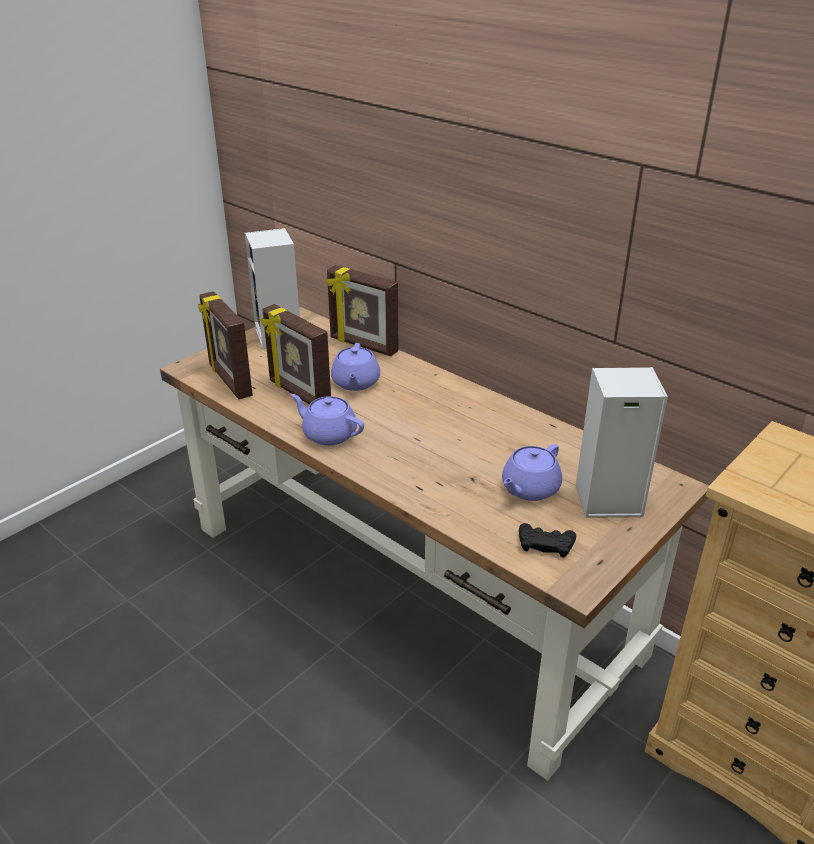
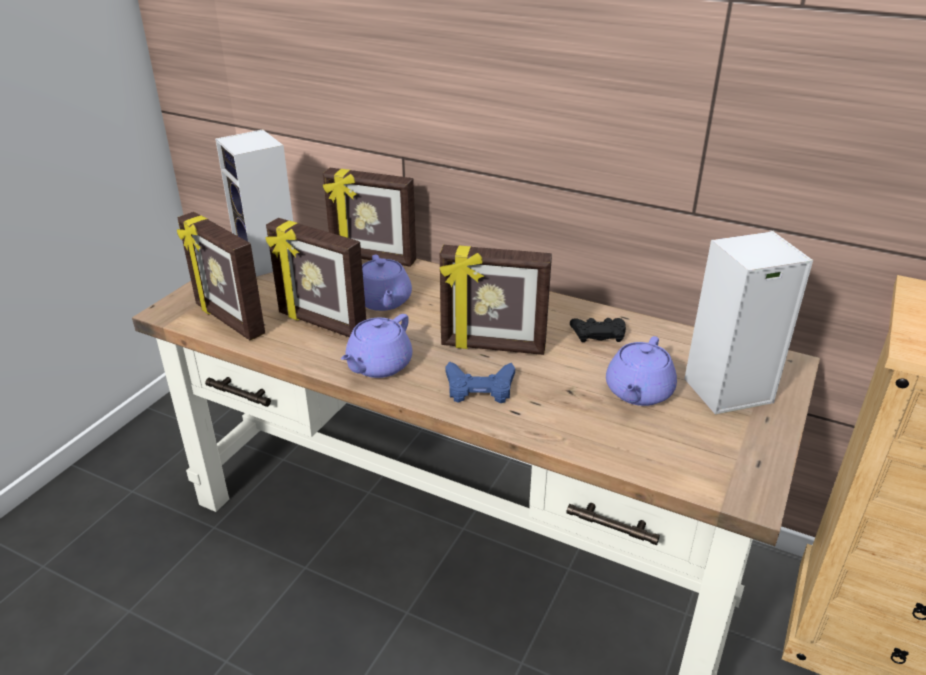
camera: 15 degrees left, 0 degrees up
(328, 434) = (378, 365): purple teapot -> purple teapot turned 75 degrees counterclockwise
(400, 464) = (479, 388): none -> blue game controller
(427, 433) = (493, 347): none -> picture frame
(545, 543) = (689, 453): black game controller -> black game controller (598, 333)

